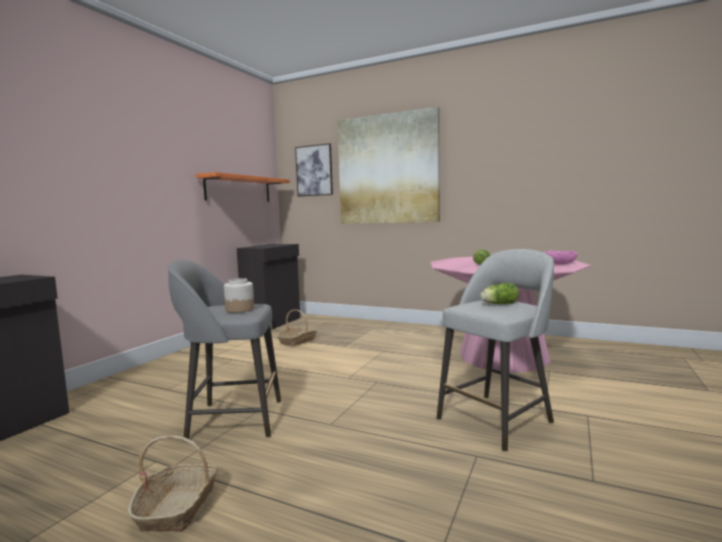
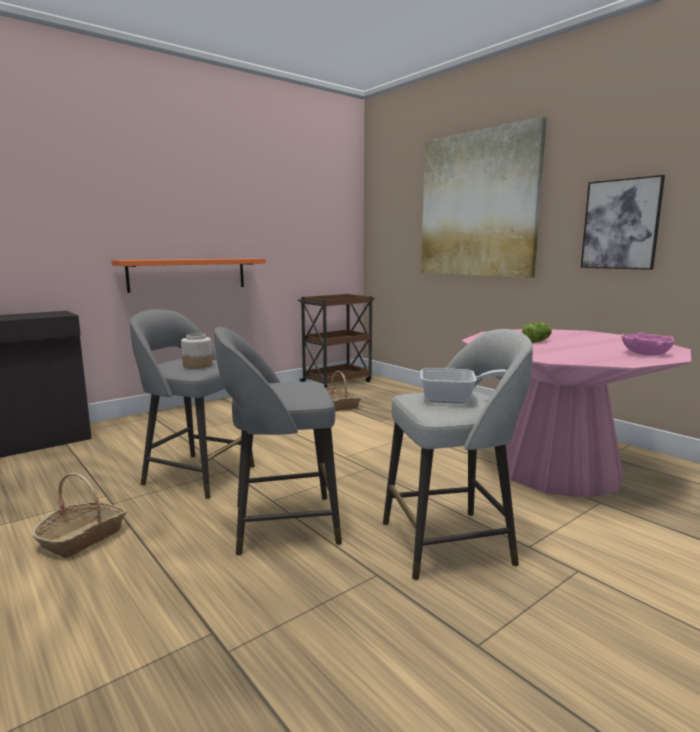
camera: 25 degrees right, 5 degrees up
(238, 189) = (307, 228): orange shelf -> orange shelf (188, 274)
(273, 323) = (337, 382): black cabinet -> brown cart
(314, 170) = (399, 205): picture -> picture (620, 224)
(360, 440) = (281, 524): none -> grey stool
(498, 304) = (455, 399): lettuce -> frying pan

